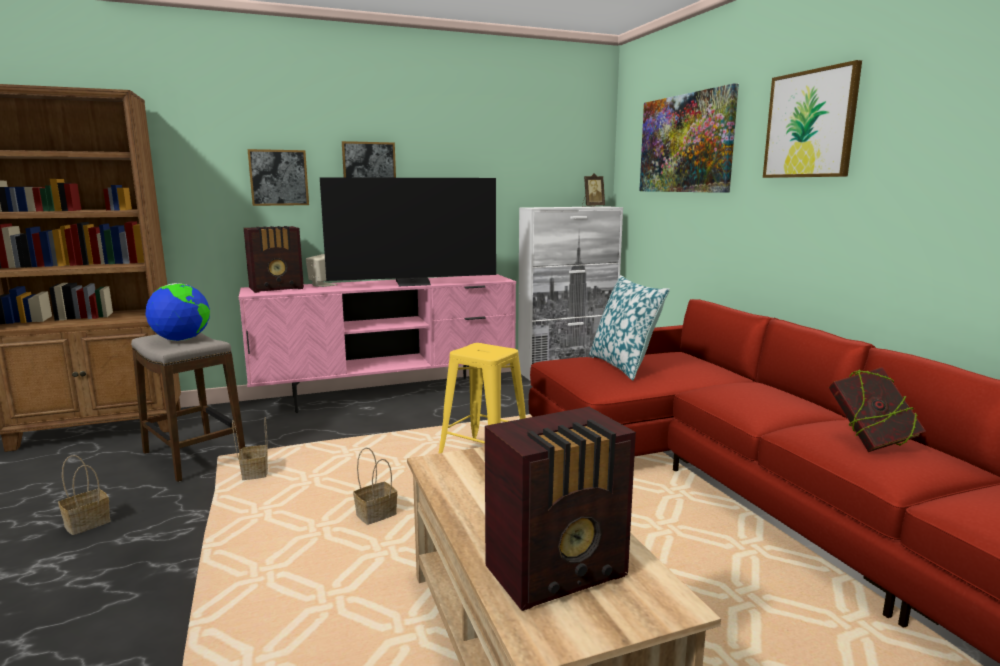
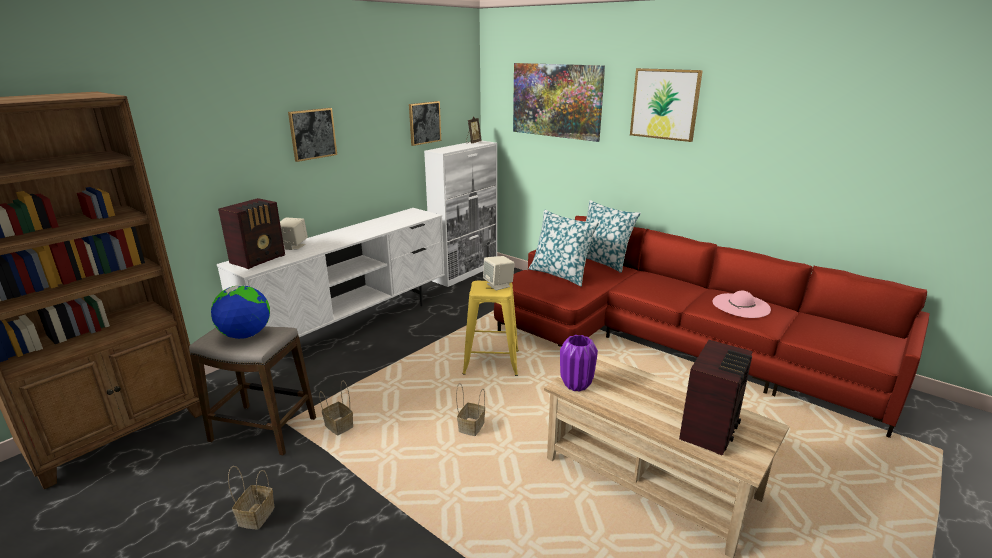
camera: 30 degrees left, 10 degrees up
(279, 177) = (237, 153): picture -> picture (424, 123)
(389, 394) = (354, 325): pink tv stand -> white tv stand
(414, 284) = (370, 232): television -> none
(450, 466) = (576, 385): none -> purple vase
(496, 350) = (498, 285): none -> beige speaker
(707, 363) = (602, 261): none -> pillow
(870, 442) = (741, 305): book -> pink hat

